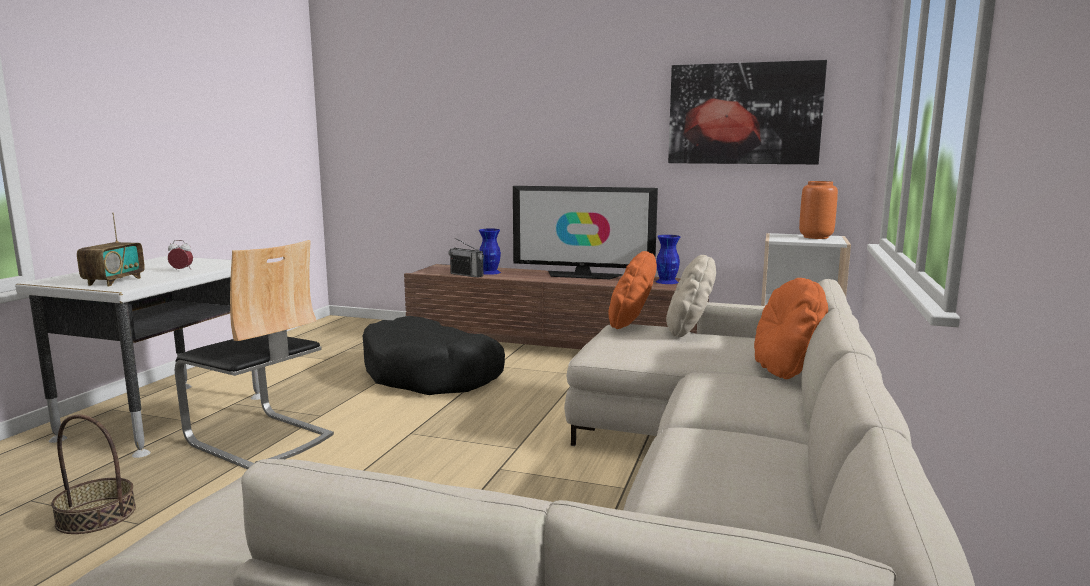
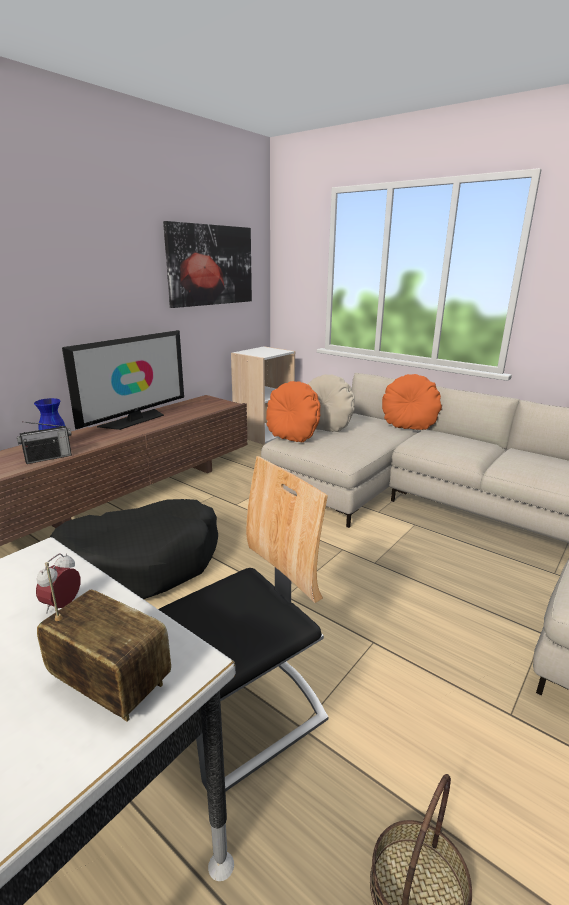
camera: 70 degrees left, 10 degrees up
(667, 282) = (197, 404): blue vase -> none
(815, 237) = (263, 350): orange vase -> none

